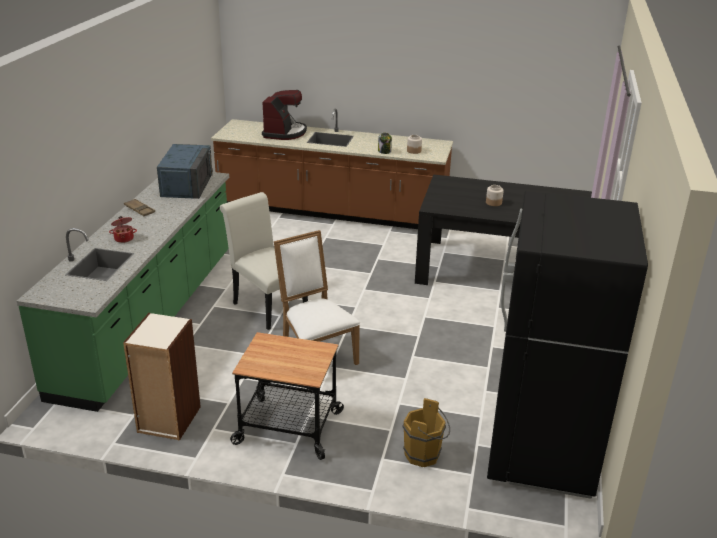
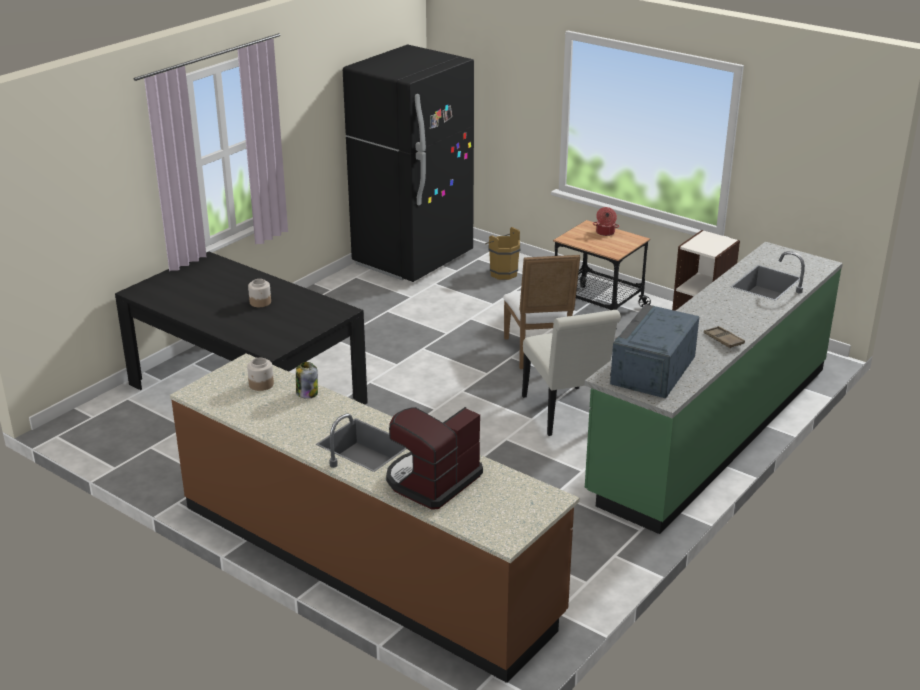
camera: 155 degrees left, 0 degrees up
(124, 238) = (742, 305): cooking pot -> cooking pot (605, 232)

